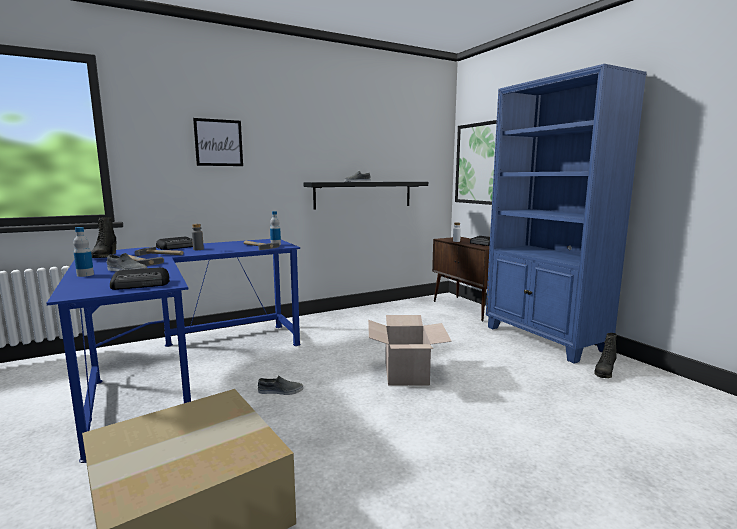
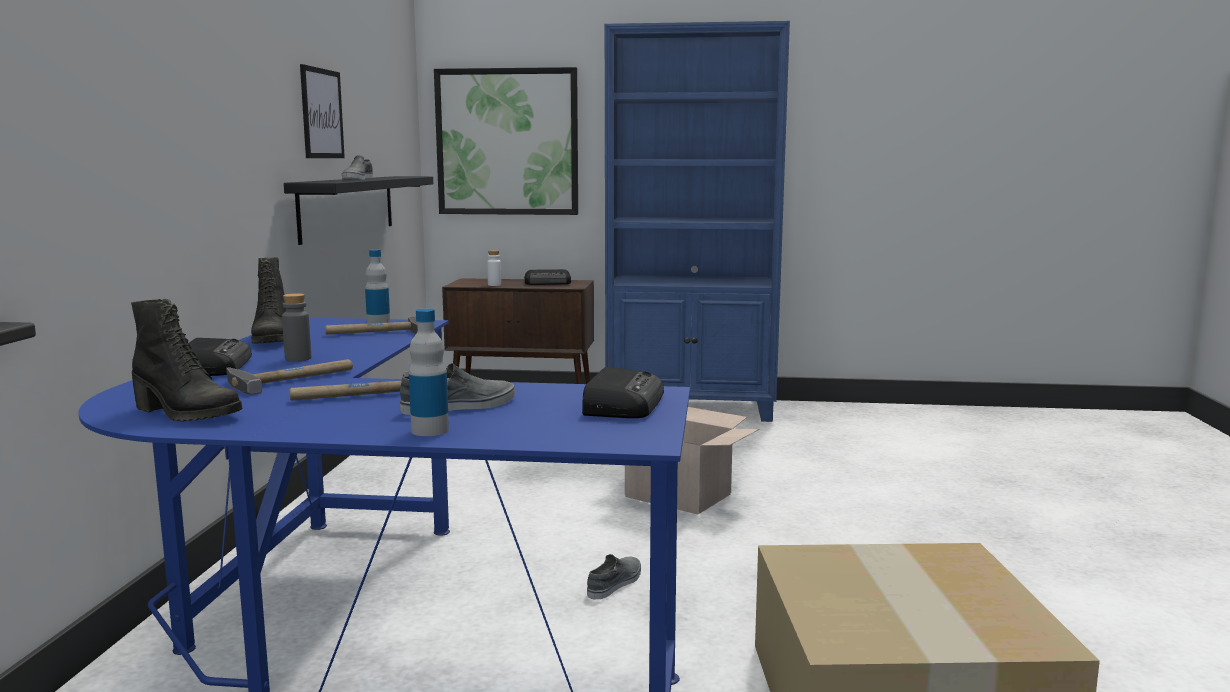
camera: 55 degrees left, 0 degrees up
(218, 142) = (167, 82): picture -> picture (321, 113)
(604, 372) = (809, 420): black boot -> black boot (270, 340)

